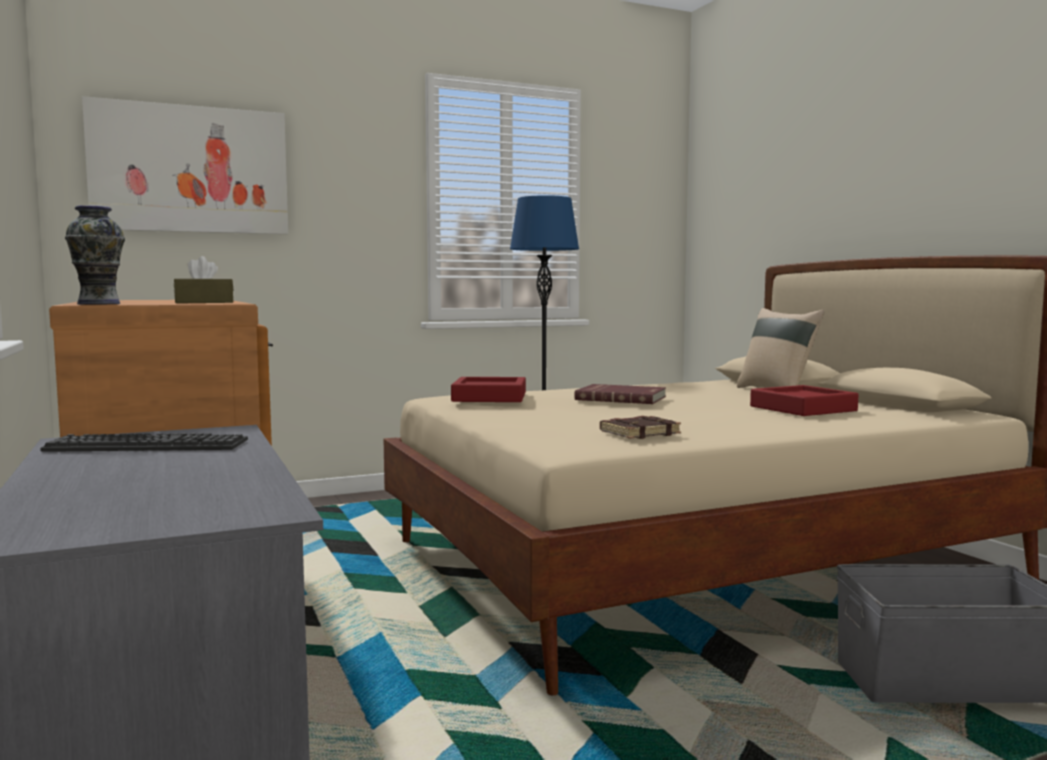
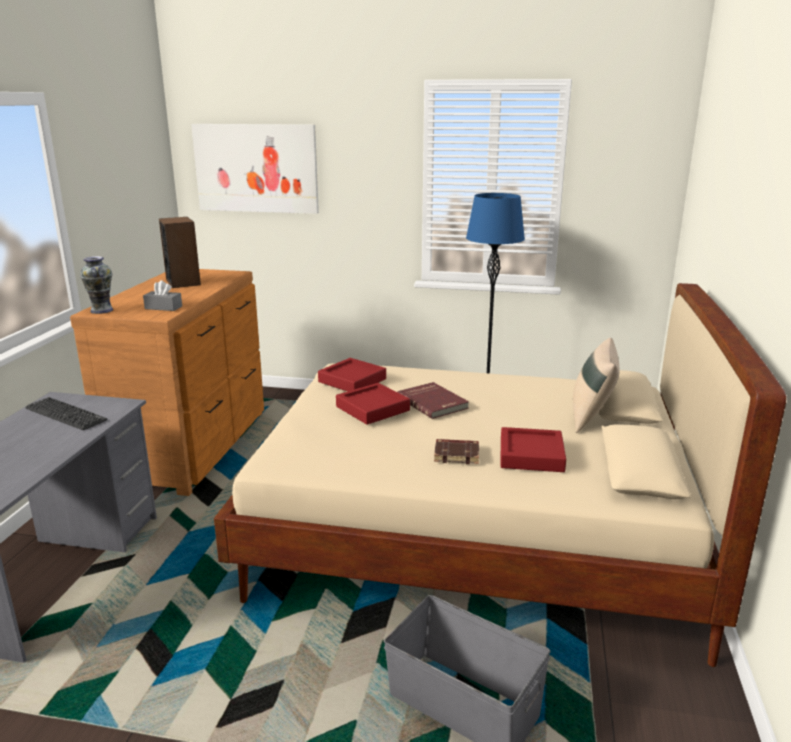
camera: 35 degrees right, 15 degrees up
(153, 300) = (183, 282): none -> speaker
(204, 302) = (163, 307): brown tissue box -> grey tissue box
(571, 407) = (372, 408): none -> red tray
(639, 433) = (340, 458): brown book -> brown book (457, 454)

